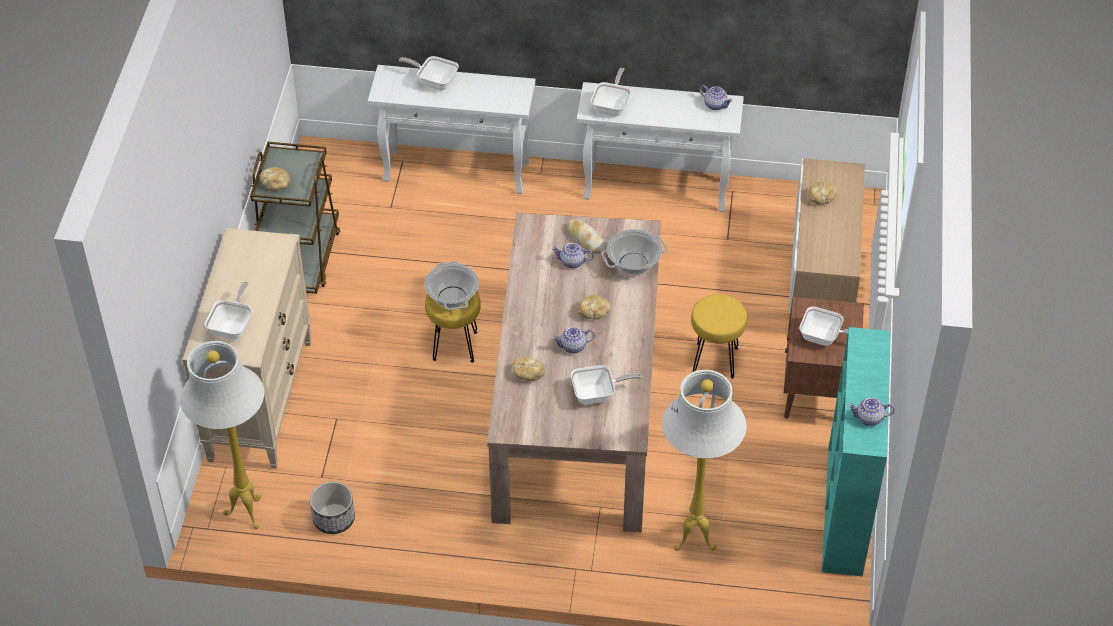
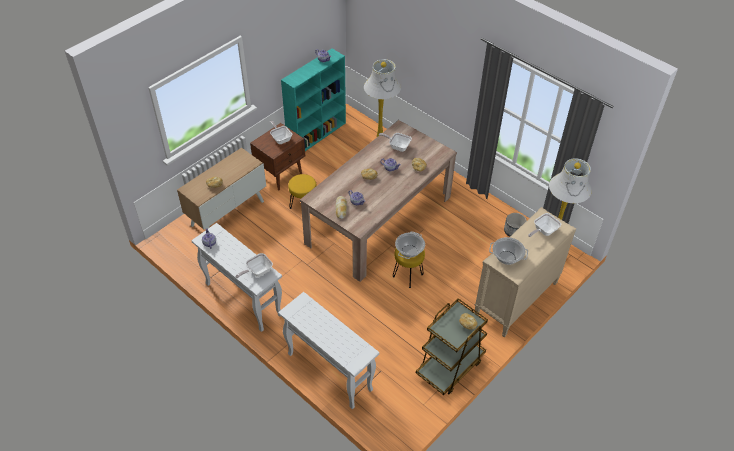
camera: 145 degrees left, 0 degrees up
(434, 81) = (332, 343): frying pan -> none
(633, 264) = (331, 187): cooking pot -> cooking pot (507, 257)

